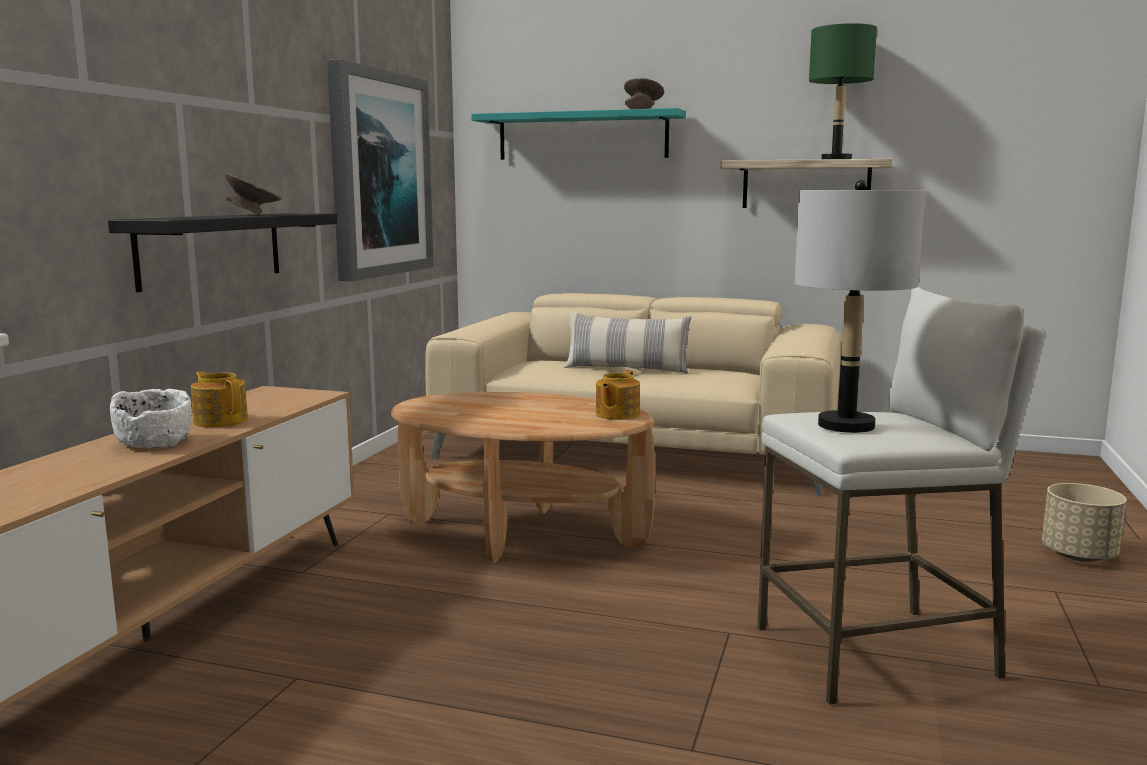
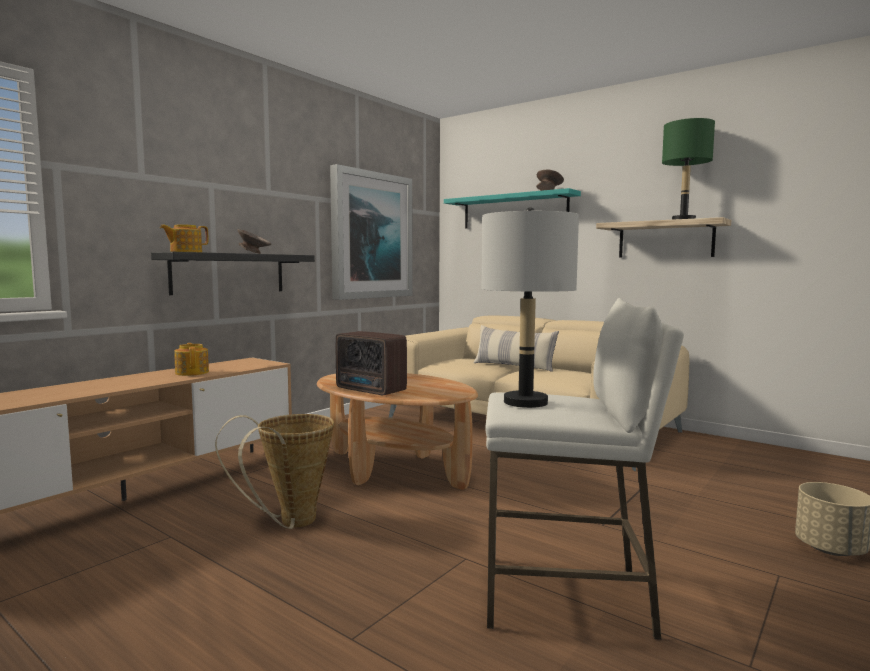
camera: 20 degrees right, 5 degrees down
(155, 443) = (137, 380): white bowl -> none
(456, 629) = (290, 523): none -> basket
(506, 424) = (371, 391): none -> radio
(616, 415) = (451, 391): teapot -> teapot (185, 252)

